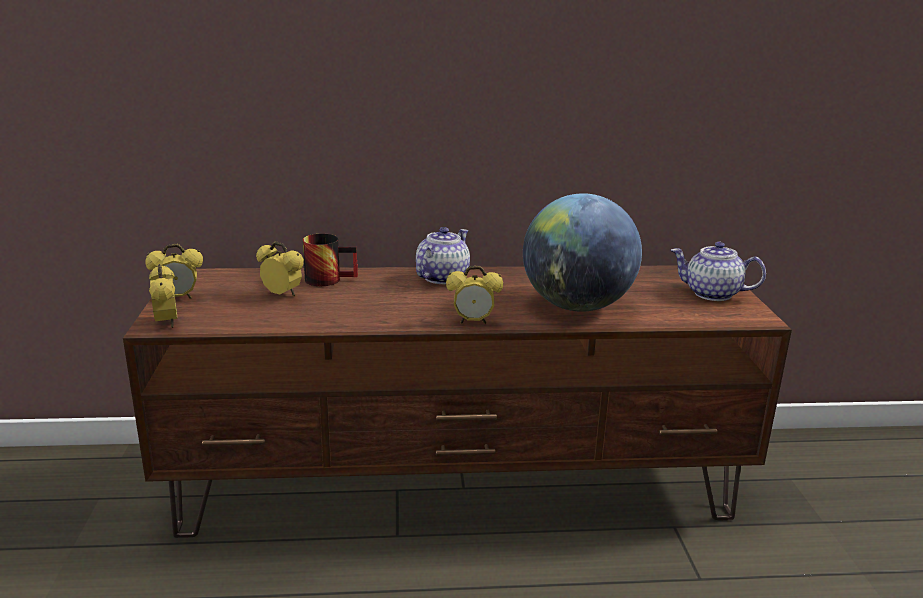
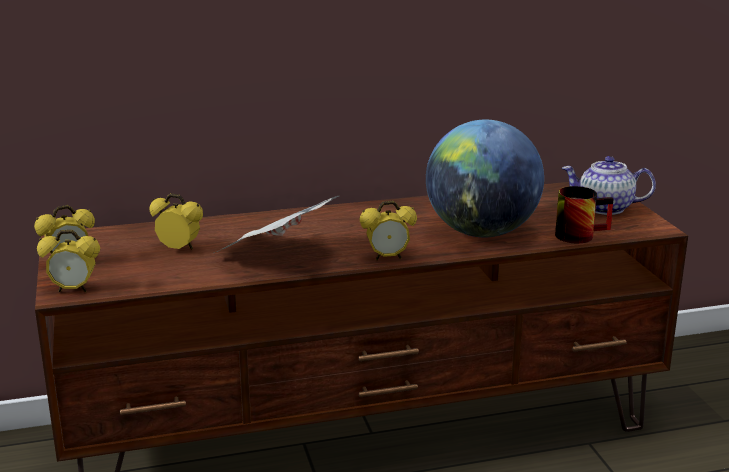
camera: 10 degrees left, 0 degrees up
(167, 323) = (73, 290): alarm clock -> alarm clock turned 120 degrees clockwise
(329, 278) = (219, 227): mug -> mug (579, 234)
(367, 310) = (276, 257): none -> newspaper
(442, 277) = (335, 216): teapot -> none

